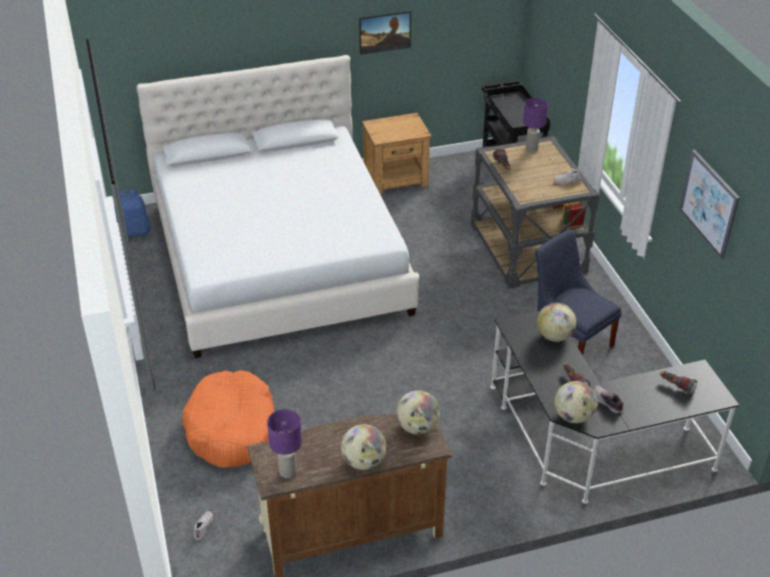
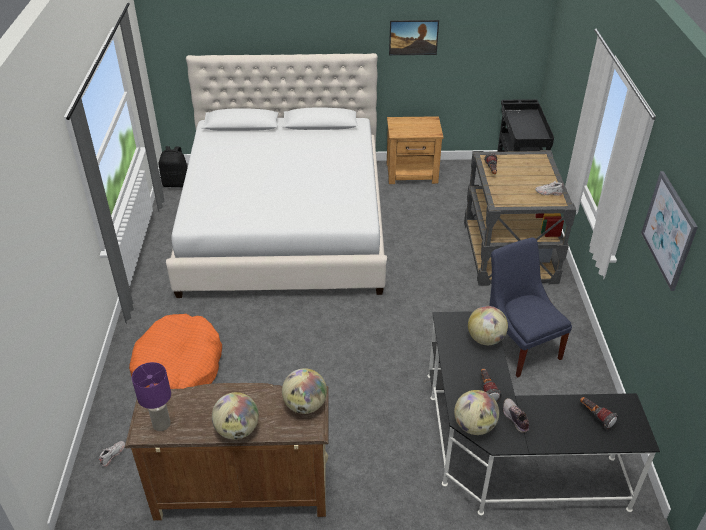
camera: 15 degrees right, 0 degrees up
(134, 231) = (176, 183): blue backpack -> black backpack
(531, 149) = (524, 159): purple table lamp -> none

